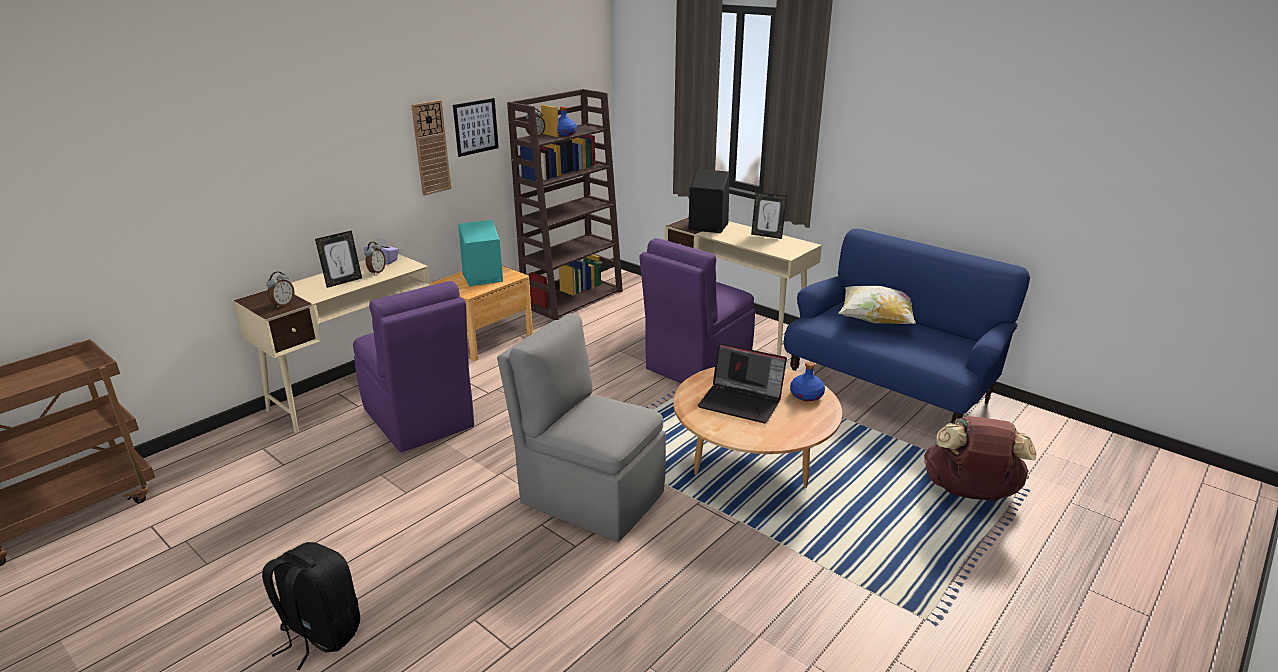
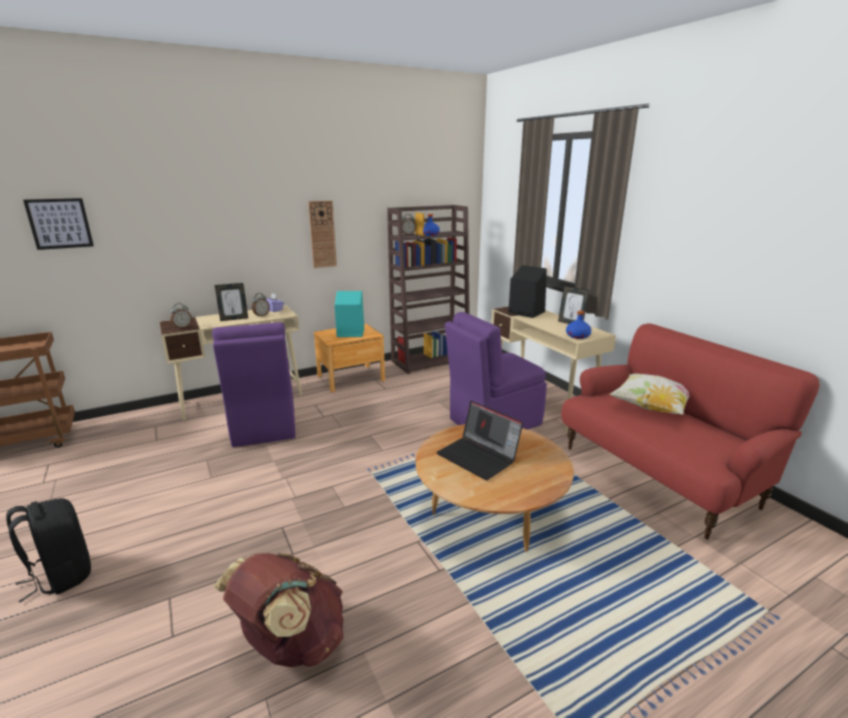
camera: 20 degrees right, 5 degrees down
(475, 127) = (360, 223): picture -> picture (60, 223)
(589, 496) = (335, 512): grey chair -> none
(806, 395) = (543, 463): blue bottle -> blue bottle (577, 336)
(888, 389) = (658, 475): blue sofa -> red sofa
(969, 493) = (702, 602): brown backpack -> brown backpack (291, 644)

